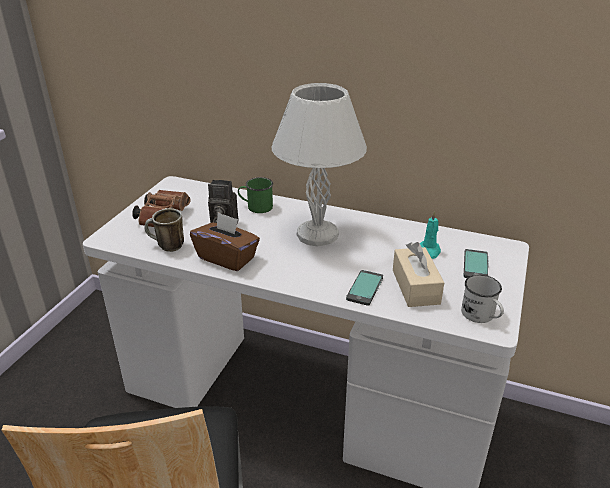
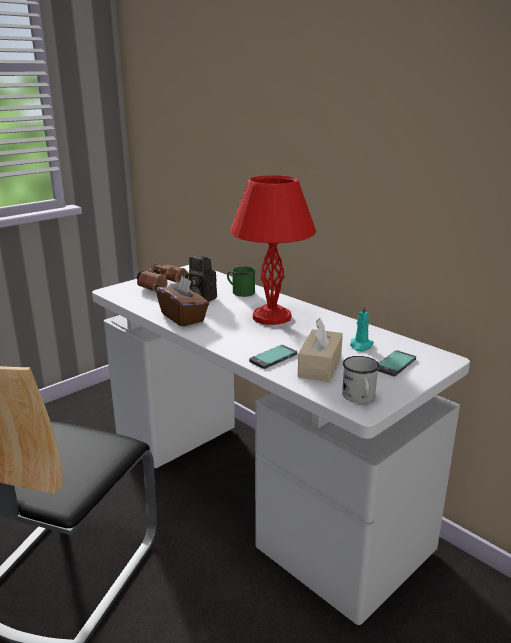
camera: 25 degrees right, 10 degrees down
(166, 247) = (146, 303): mug -> none
(318, 235) = (271, 318): white table lamp -> red table lamp

